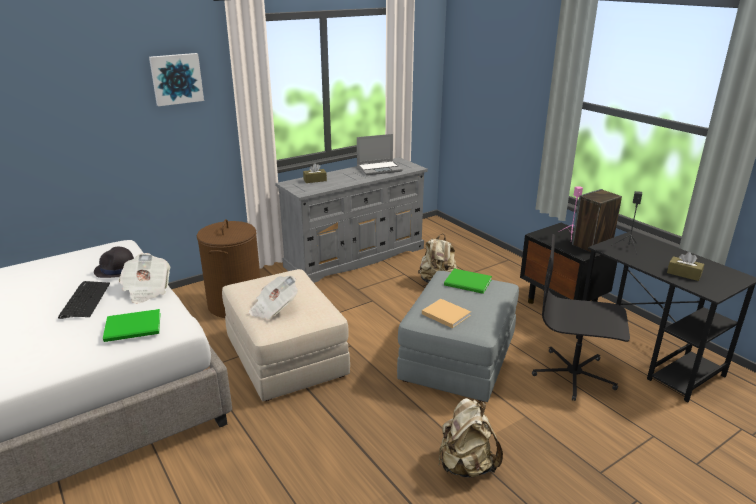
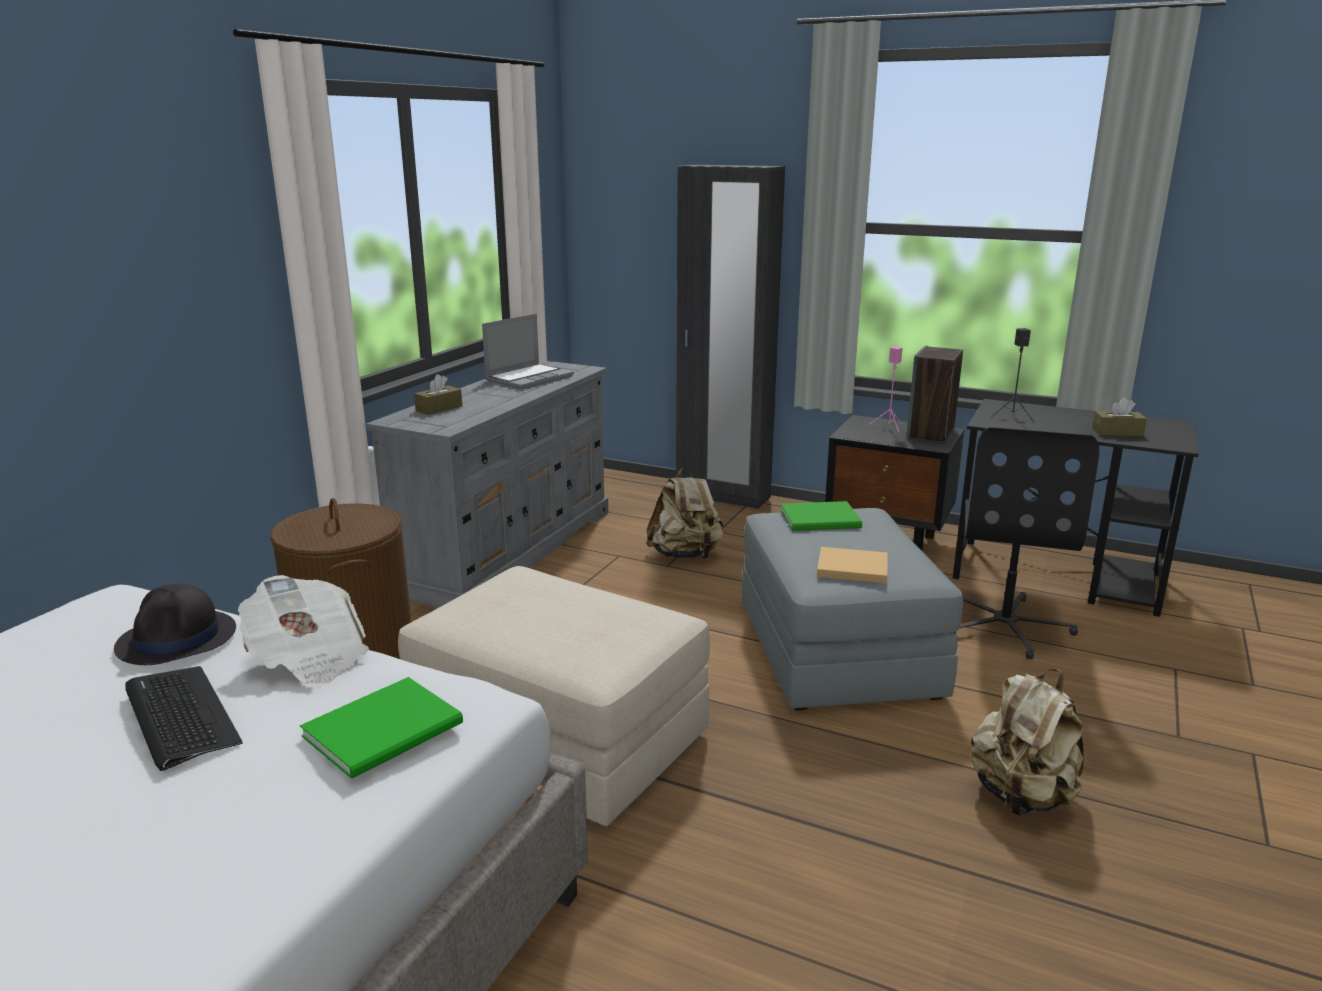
camera: 30 degrees left, 5 degrees down
(176, 79) = (162, 208): picture -> none
(274, 309) = (563, 635): newspaper -> none
(495, 253) = (722, 496): none -> black wardrobe
(574, 375) = (1006, 625): black office chair -> black office chair turned 60 degrees counterclockwise

